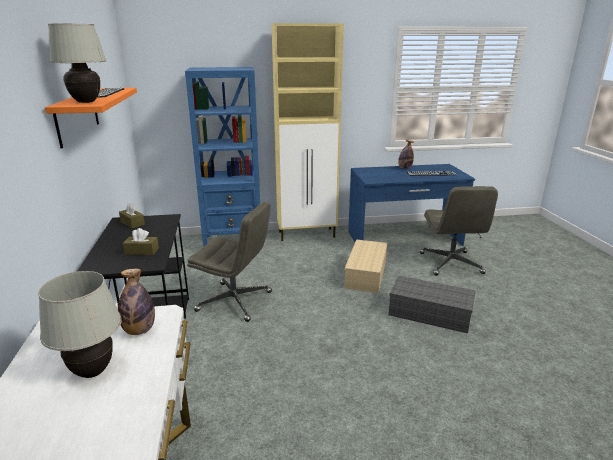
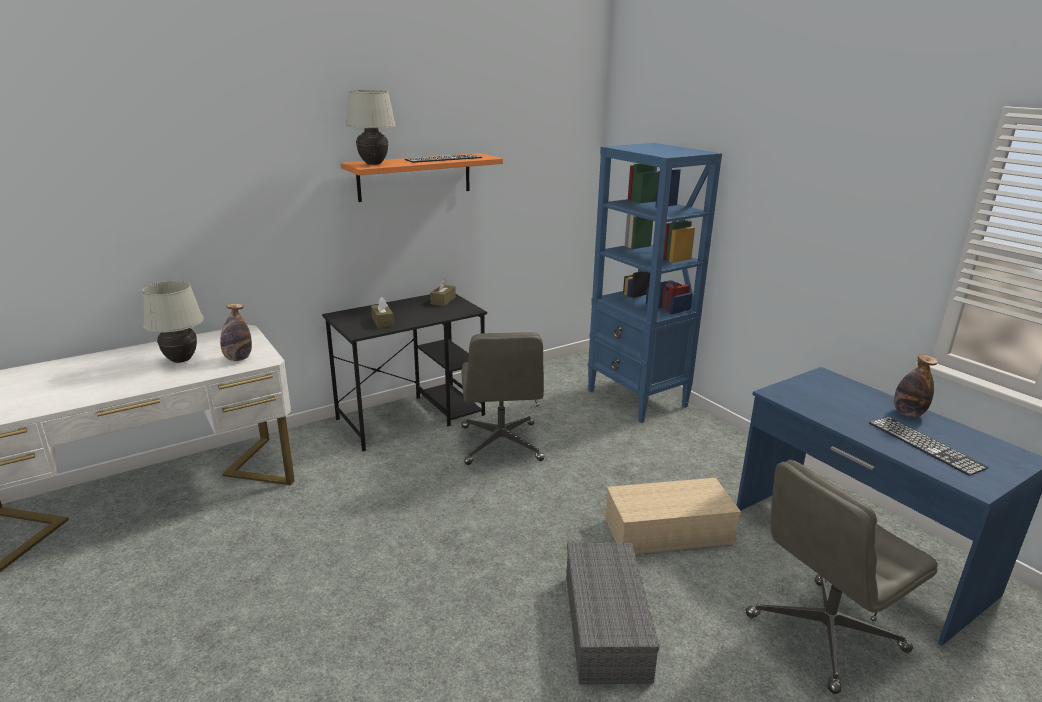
camera: 65 degrees right, 0 degrees up
(307, 234) = (733, 445): beige cabinet -> none

